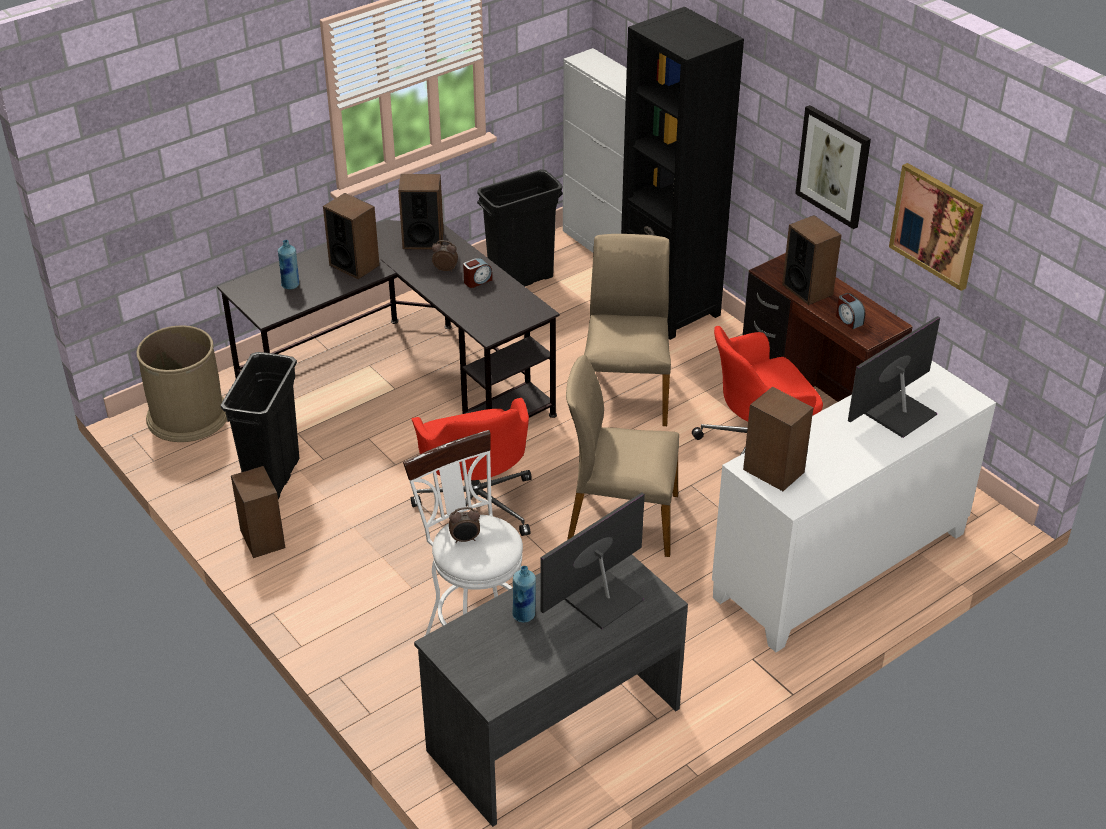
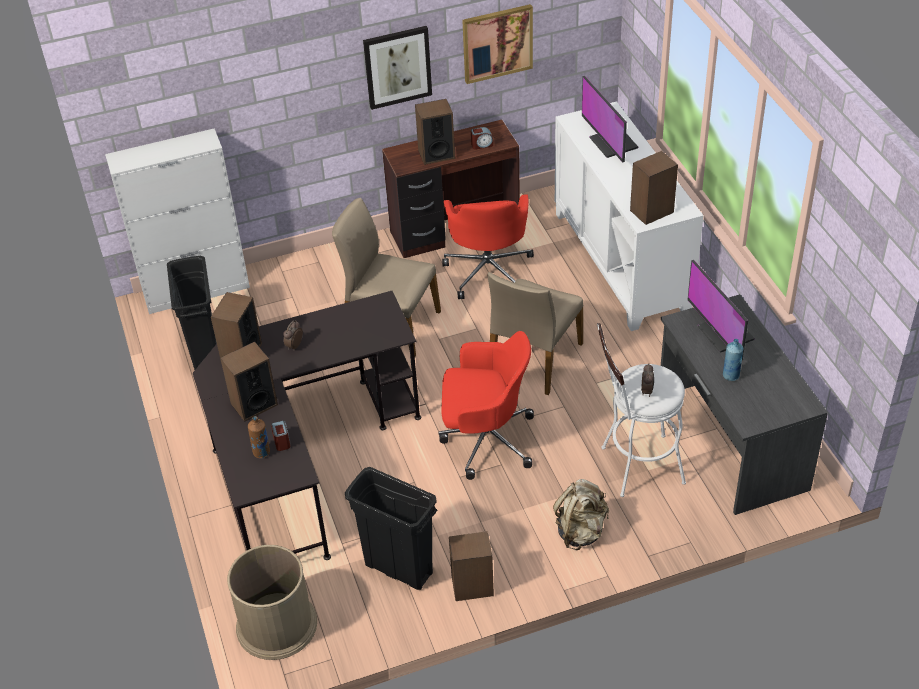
camera: 70 degrees left, 5 degrees up
(291, 285) = (262, 452): blue bottle -> brown bottle
(361, 611) = (581, 531): none -> beige backpack
(477, 281) = (322, 329): alarm clock -> alarm clock (281, 441)
(669, 308) = (297, 275): black bookcase -> none

